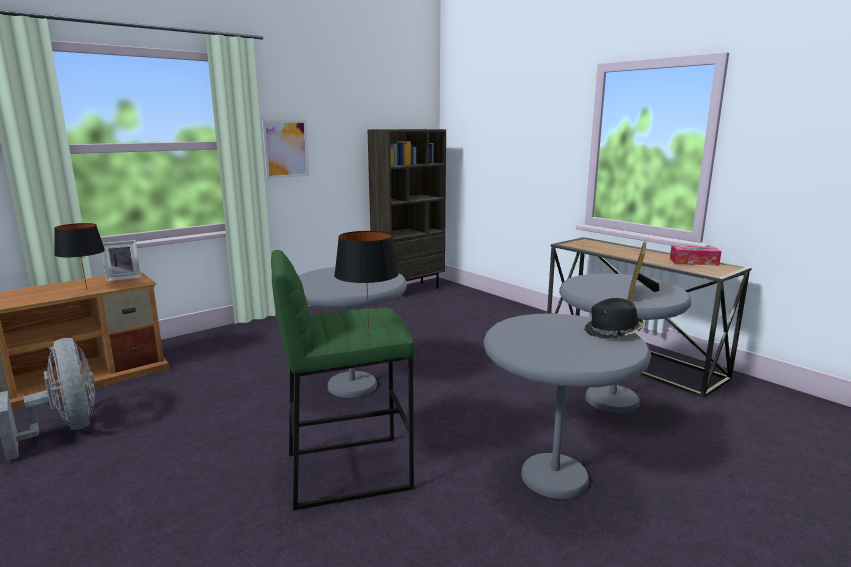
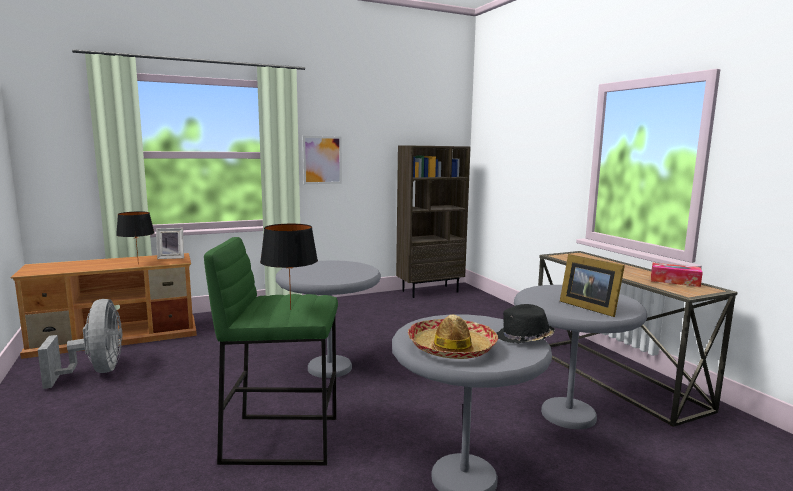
camera: 15 degrees right, 5 degrees down
(557, 350) = (451, 348): none -> hat
(638, 294) = (588, 307): picture frame -> picture frame turned 75 degrees counterclockwise

